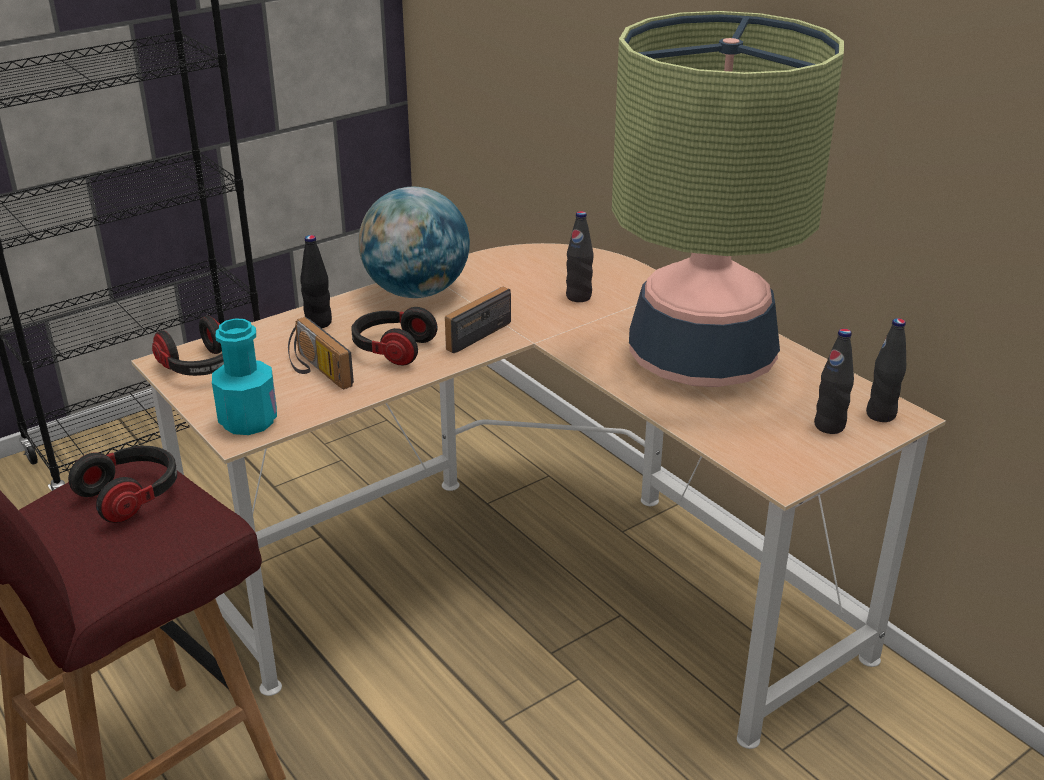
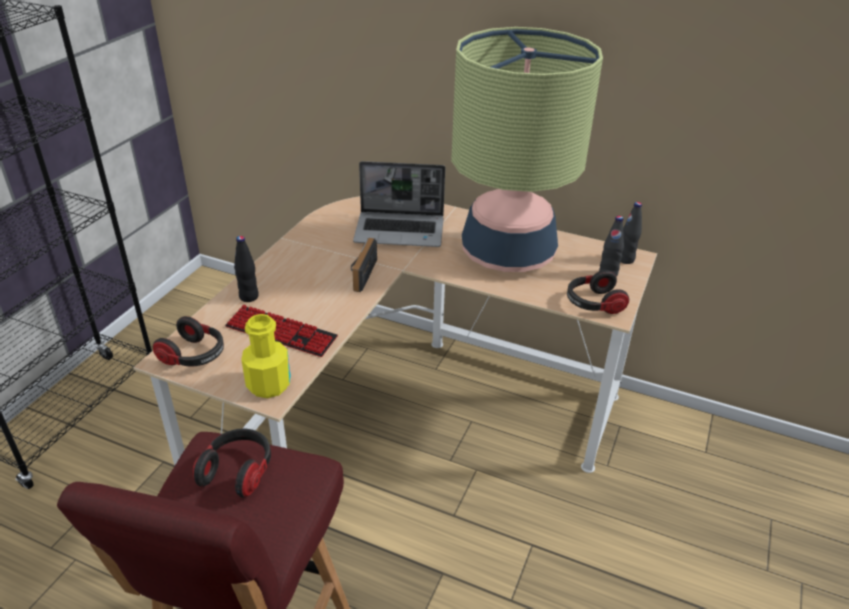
camera: 30 degrees left, 5 degrees up
(248, 421) = (269, 385): turquoise bottle -> yellow bottle
(316, 371) = (281, 332): radio -> keyboard
(392, 349) = (317, 301): headphones -> headphones (593, 304)
(416, 292) = (295, 255): globe -> none
(578, 297) = (401, 231): black bottle -> laptop

